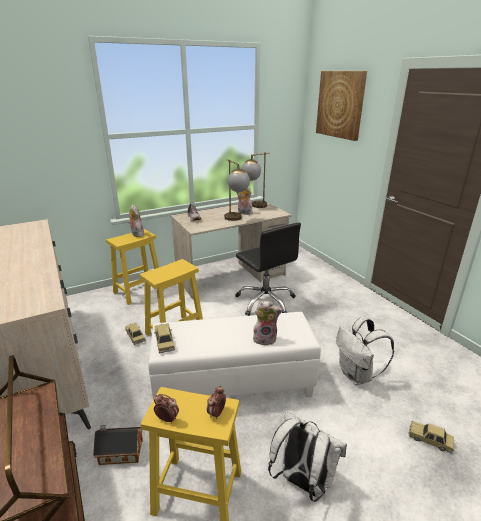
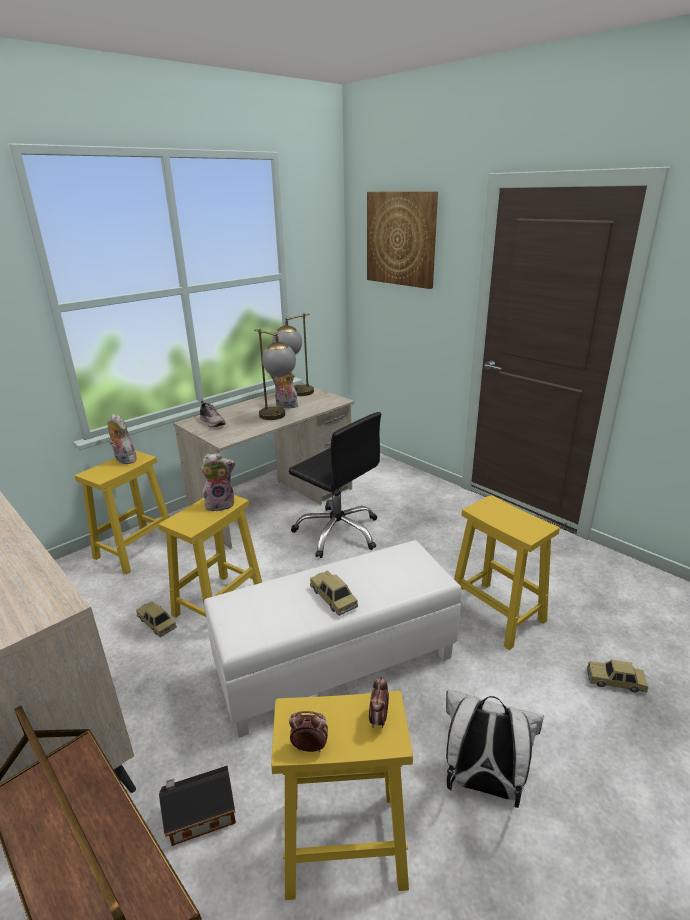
camera: 15 degrees left, 0 degrees up
(164, 342) = (236, 625): toy car -> toy car (333, 598)
(265, 339) = (383, 590): plush toy -> plush toy (220, 504)
(357, 375) = (497, 614): white backpack -> yellow stool

